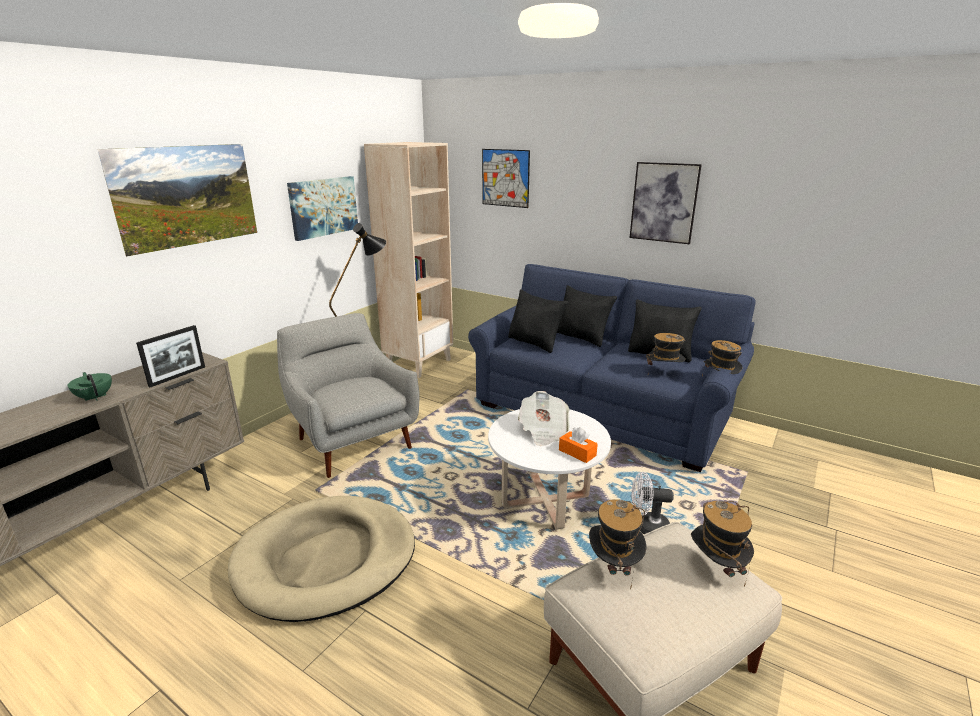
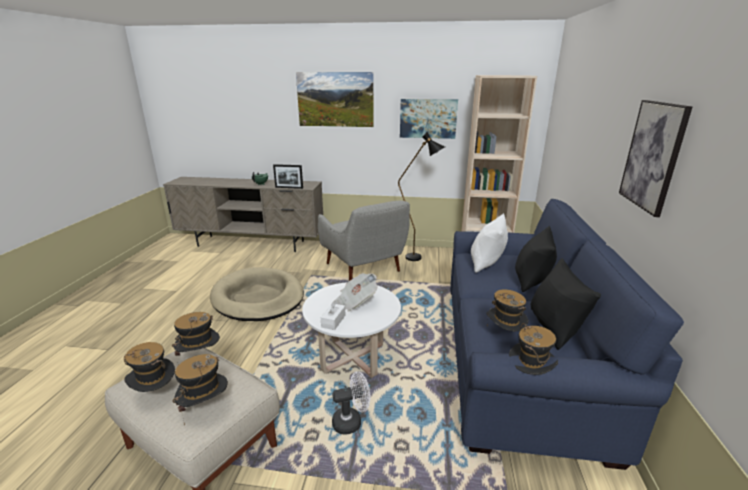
camera: 65 degrees right, 0 degrees up
(352, 441) = (364, 269): grey armchair -> grey armchair turned 120 degrees clockwise
(505, 178) = (576, 112): picture -> none
(535, 343) = (486, 263): black pillow -> white pillow
(577, 453) = (333, 321): orange tissue box -> white tissue box
(647, 527) = (351, 422): white fan -> white fan turned 90 degrees clockwise
(682, 614) = (155, 394): none -> hat

